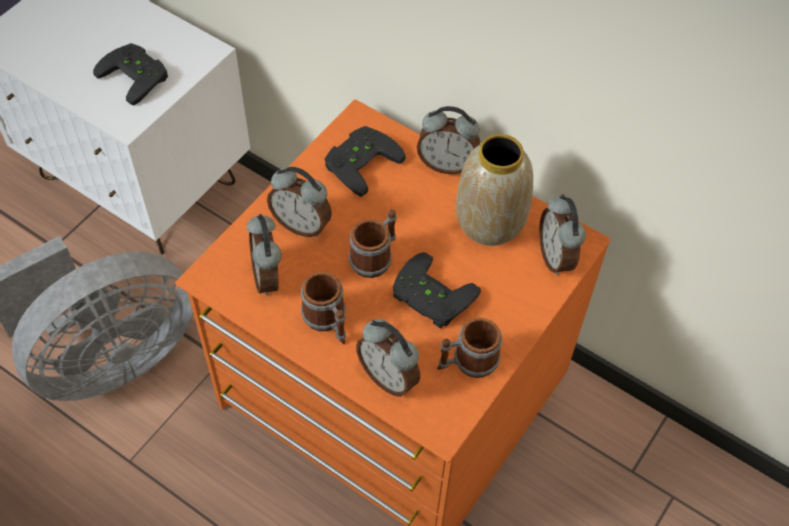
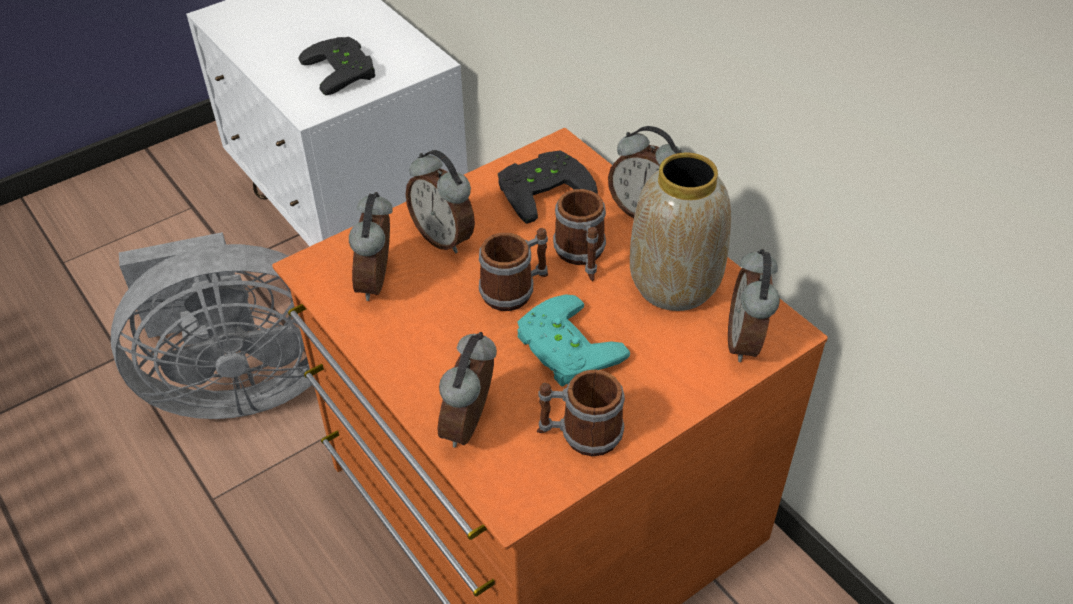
camera: 20 degrees right, 10 degrees down
(328, 321) = (426, 345): mug -> mug (582, 256)
(389, 377) = (472, 426): alarm clock -> alarm clock turned 45 degrees clockwise
(429, 297) = (563, 349): black game controller -> turquoise game controller

